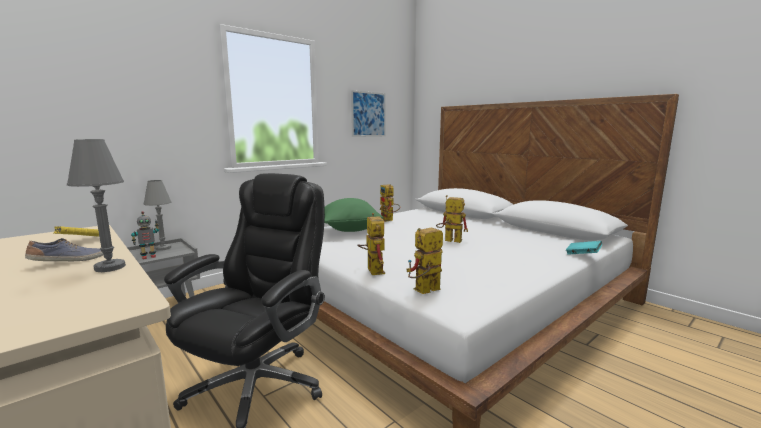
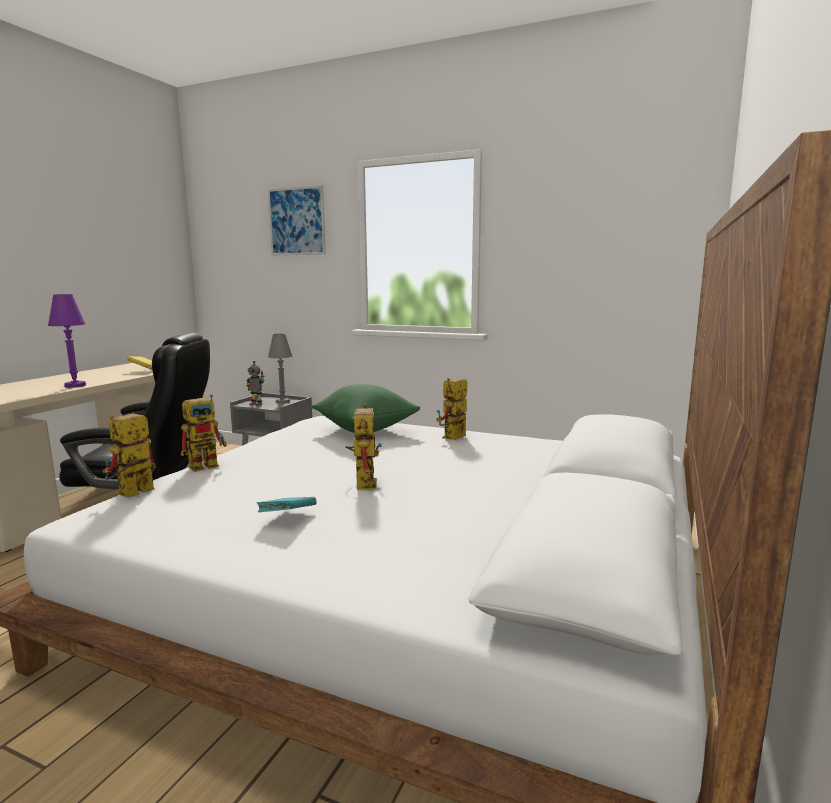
camera: 65 degrees right, 0 degrees up
(68, 262) = (92, 378): shoe -> none
(110, 267) = (75, 385): grey table lamp -> purple table lamp
(368, 114) = (585, 256): picture -> picture (296, 221)
(424, 291) = (131, 494): toy robot -> toy robot turned 90 degrees counterclockwise
(582, 255) = (368, 601): turquoise book -> turquoise book (288, 517)

